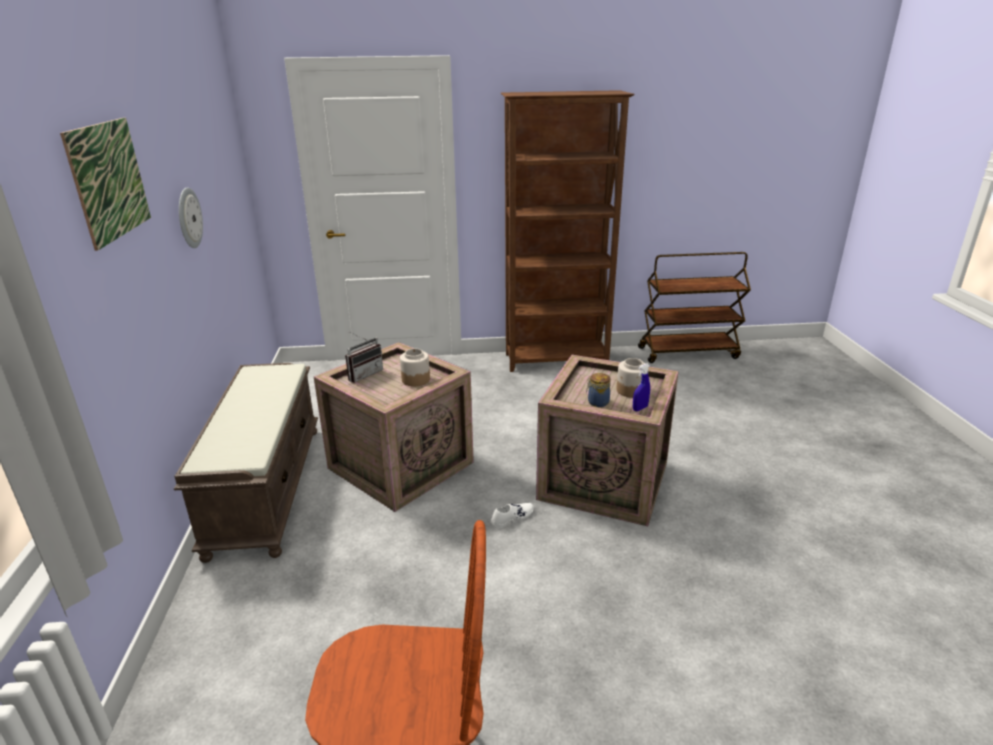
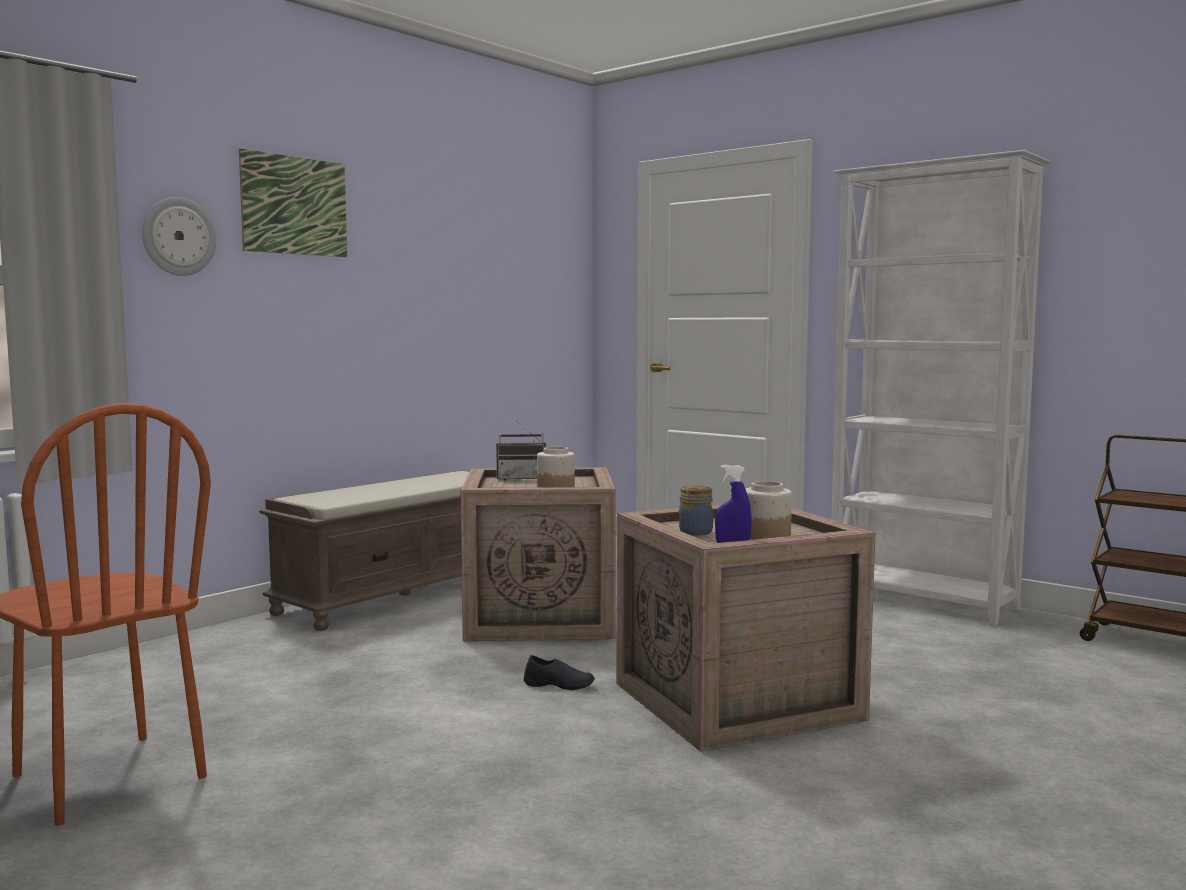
camera: 45 degrees right, 20 degrees down
(188, 218) = (425, 285): wall clock -> wall clock (178, 236)
(512, 517) = (559, 684): white shoe -> black shoe
(557, 361) = (923, 602): brown bookcase -> white bookcase

